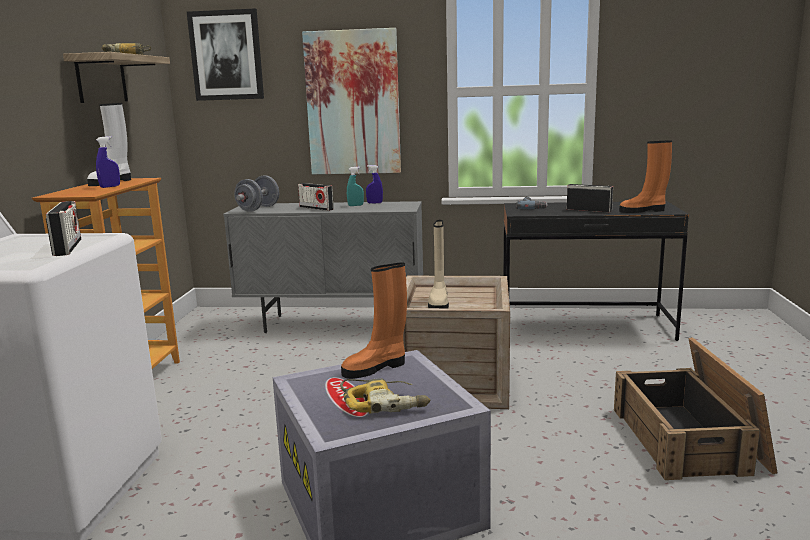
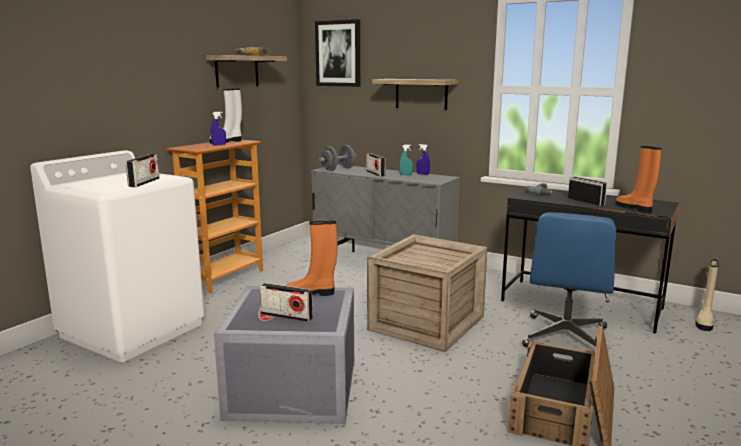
camera: 25 degrees right, 0 degrees up
(353, 103) = (421, 94): picture -> shelf
(384, 403) = (286, 316): power drill -> radio
(439, 303) = (414, 259): beige boot -> beige boot (704, 322)
(608, 364) = (565, 337): none -> blue office chair
(643, 211) = (634, 208): orange boot -> orange boot turned 45 degrees clockwise

